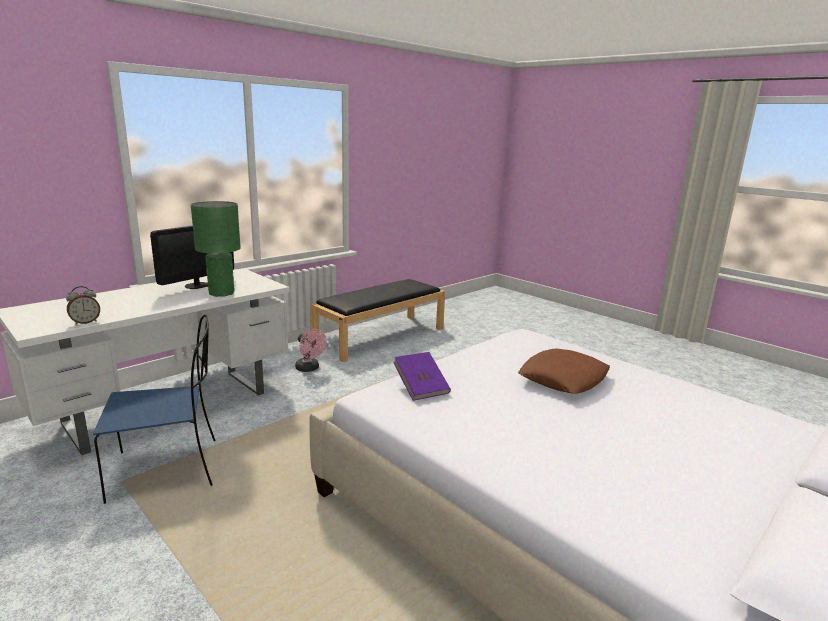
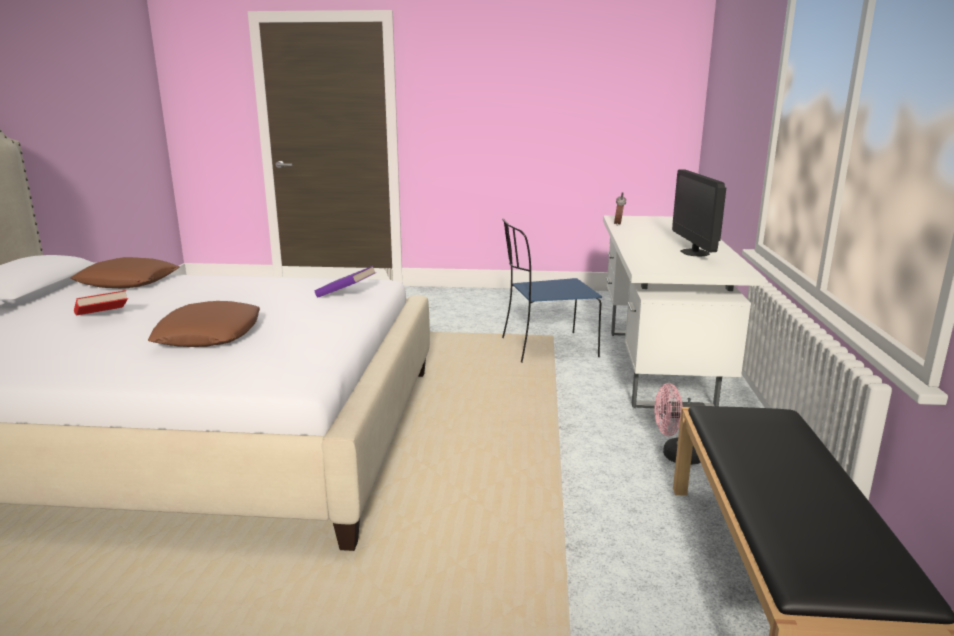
camera: 140 degrees right, 0 degrees up
(168, 468) = (546, 347): blue chair -> blue chair turned 45 degrees clockwise
(221, 293) = (646, 254): green table lamp -> none
(659, 534) = (128, 282): none -> brown pillow
(663, 441) = (102, 317): none -> red book

